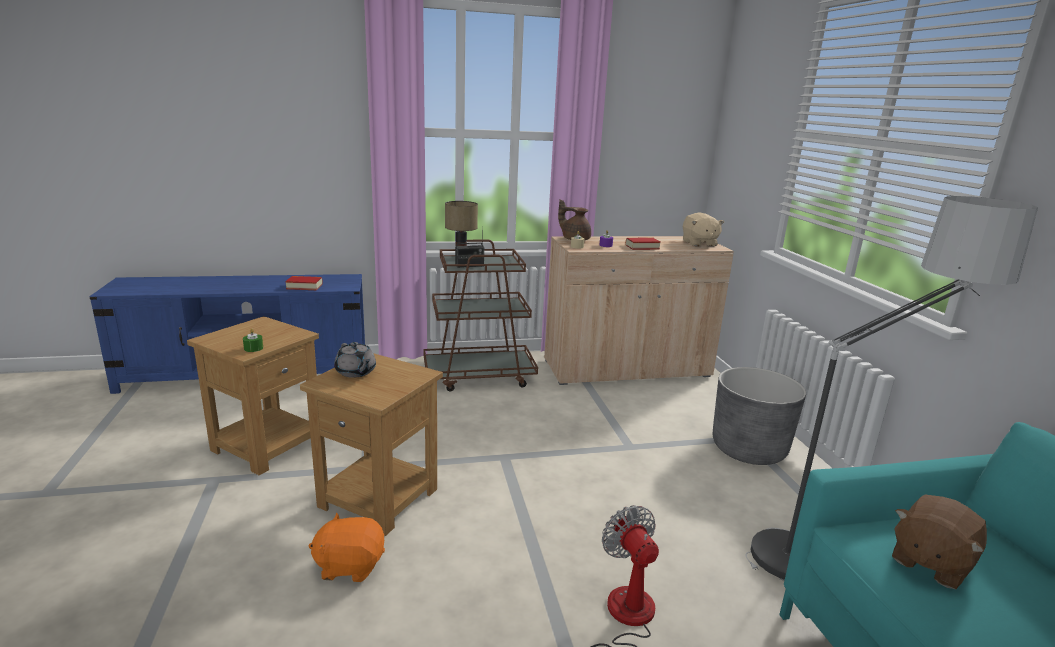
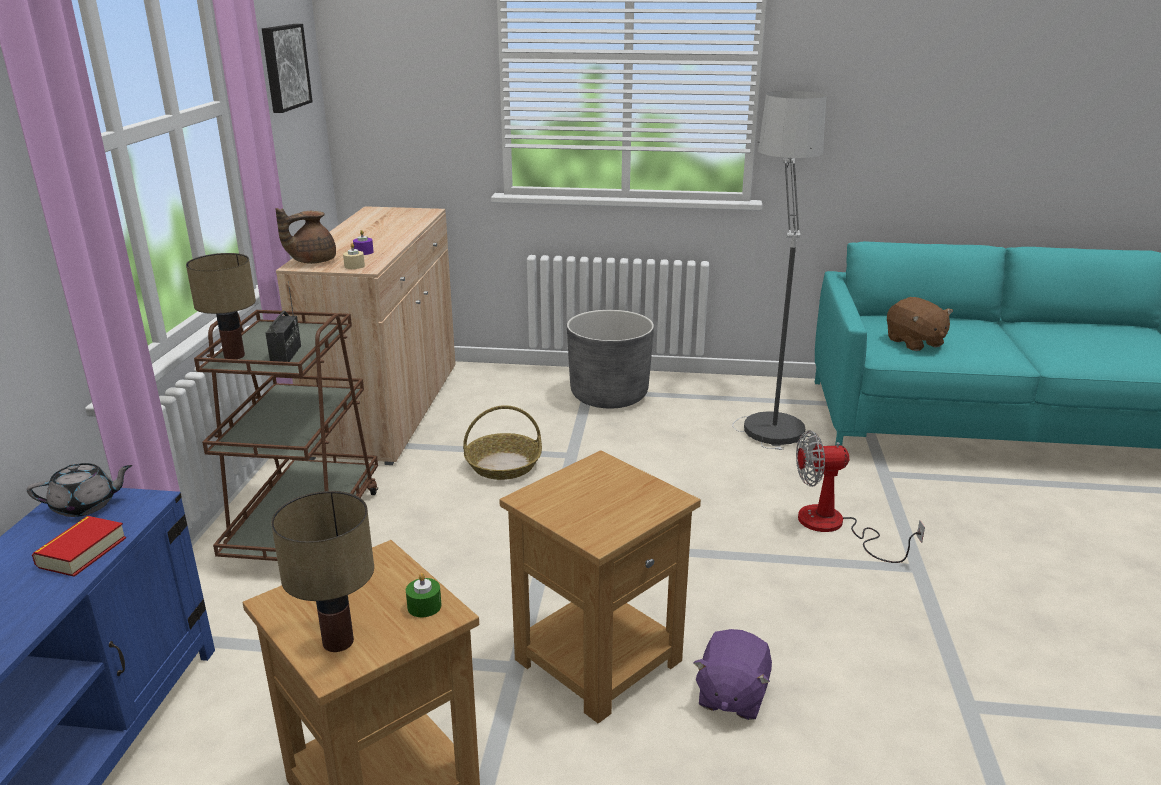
camera: 70 degrees left, 5 degrees up
(226, 336) = (336, 643): none -> table lamp
(350, 565) = (731, 695): orange plush toy -> purple plush toy
(356, 372) = (576, 510): grey teapot -> grey teapot (86, 505)
(591, 422) = (503, 465): none -> basket
(642, 247) = (390, 238): book -> none
(657, 126) = (283, 67): none -> picture
(699, 243) = (399, 214): beige plush toy -> none

